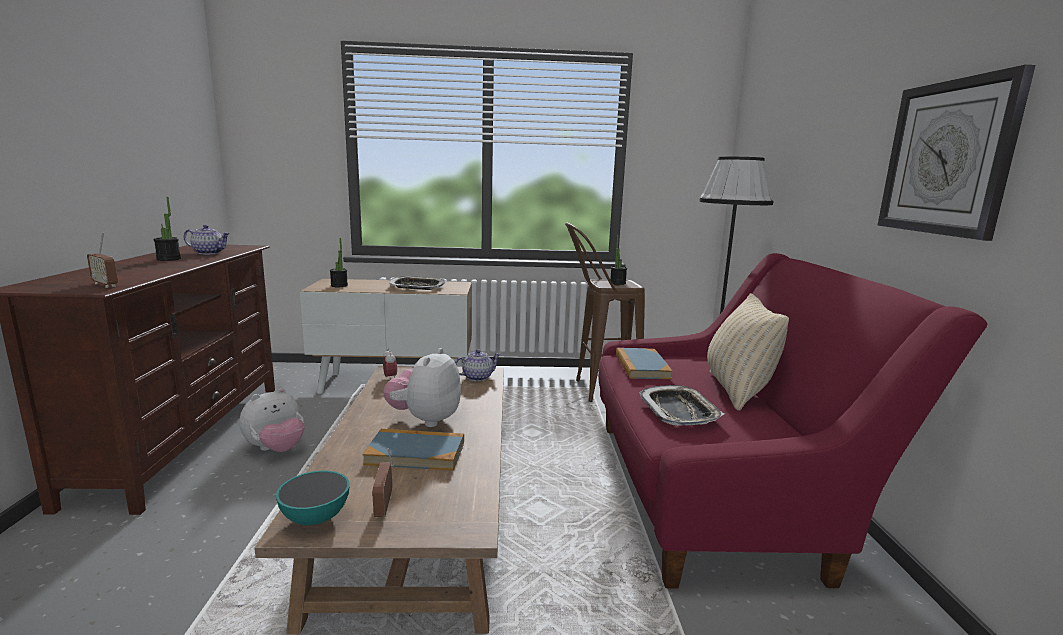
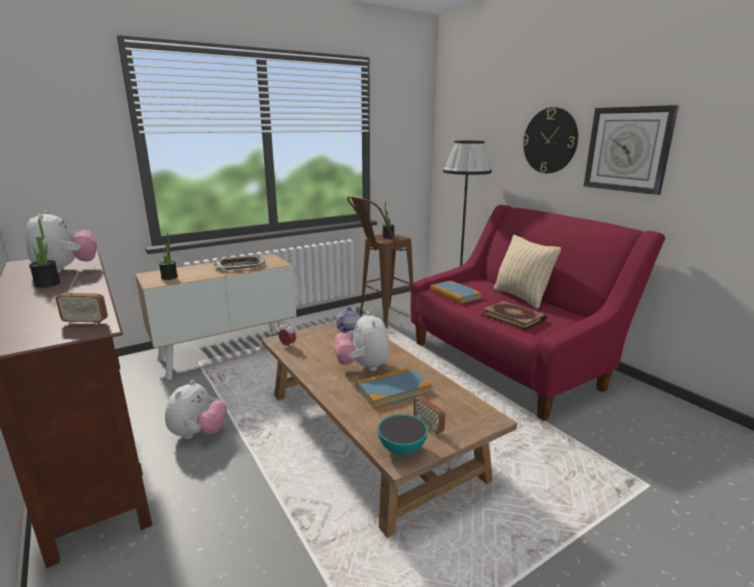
camera: 30 degrees left, 5 degrees up
(209, 253) = (66, 269): teapot -> plush toy
(679, 411) = (513, 317): tray -> book
(846, 153) = (550, 141): none -> wall clock

